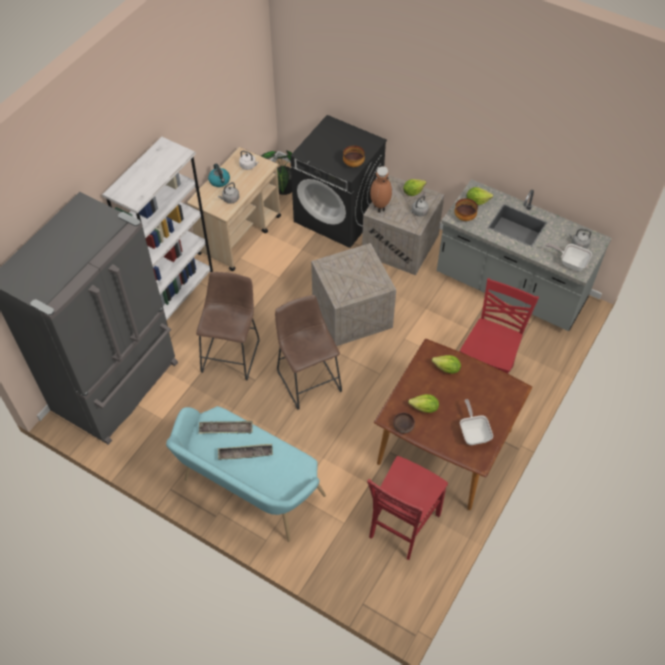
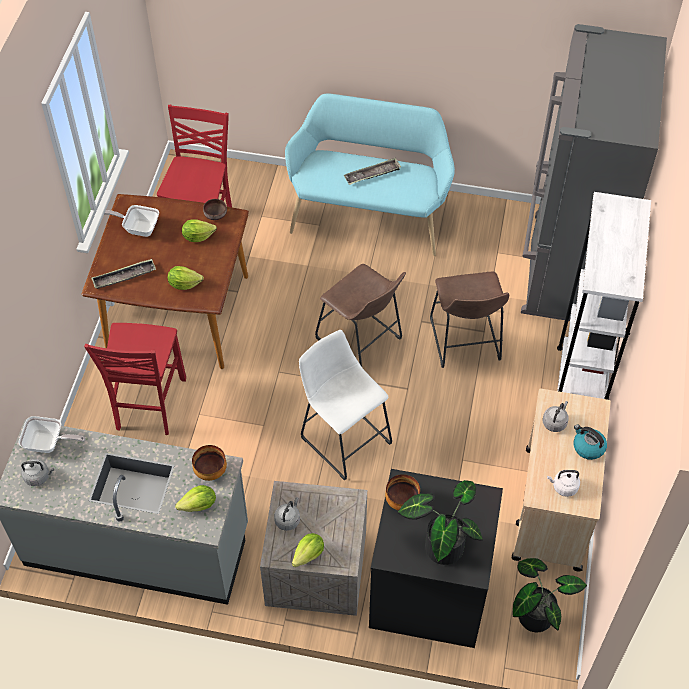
camera: 160 degrees right, 0 degrees up
(226, 429) = (403, 189): tray -> tray (124, 276)
(341, 139) = (441, 544): none -> potted plant
(351, 314) = (343, 436): crate -> white stool
(379, 207) = (348, 509): brown vase -> none
(473, 433) = (138, 228): frying pan -> frying pan turned 135 degrees clockwise

